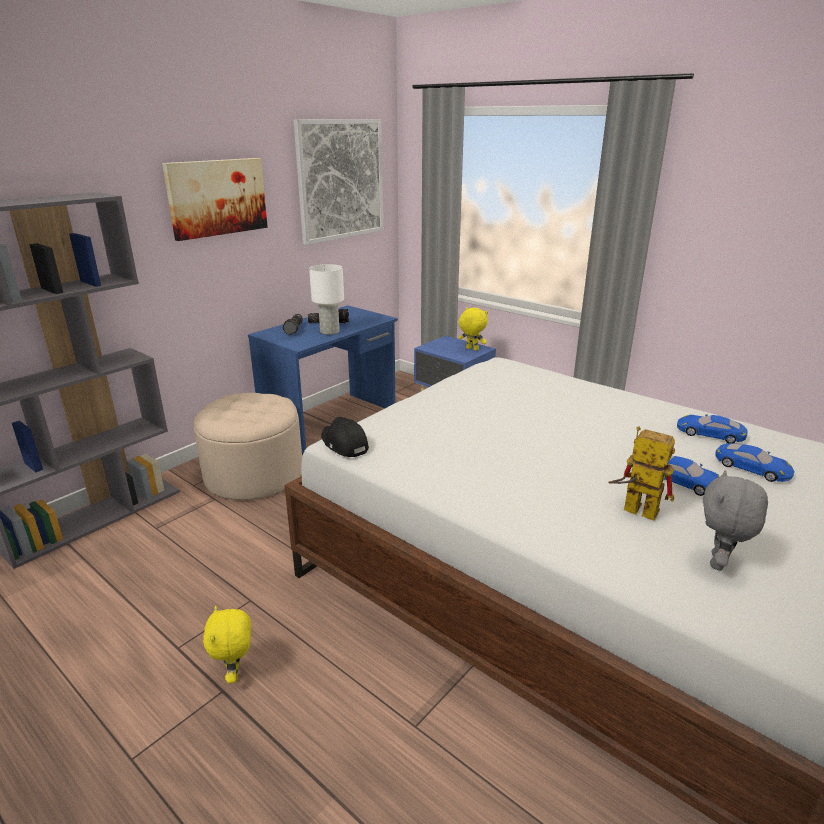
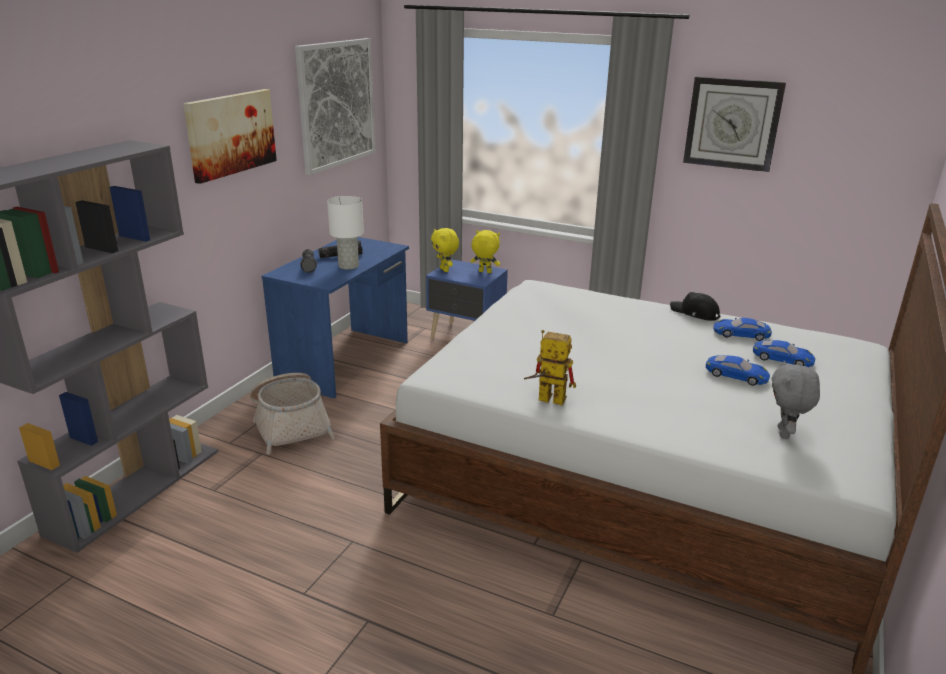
camera: 15 degrees left, 0 degrees up
(235, 673) = (372, 604): yellow plush toy -> yellow plush toy (445, 270)
(254, 475) = (290, 424): beige ottoman -> basket
(343, 444) = (438, 377): black cap -> black cap (694, 313)
(632, 509) = (707, 403): toy robot -> toy robot (545, 399)
(739, 199) = (732, 123): none -> wall clock

